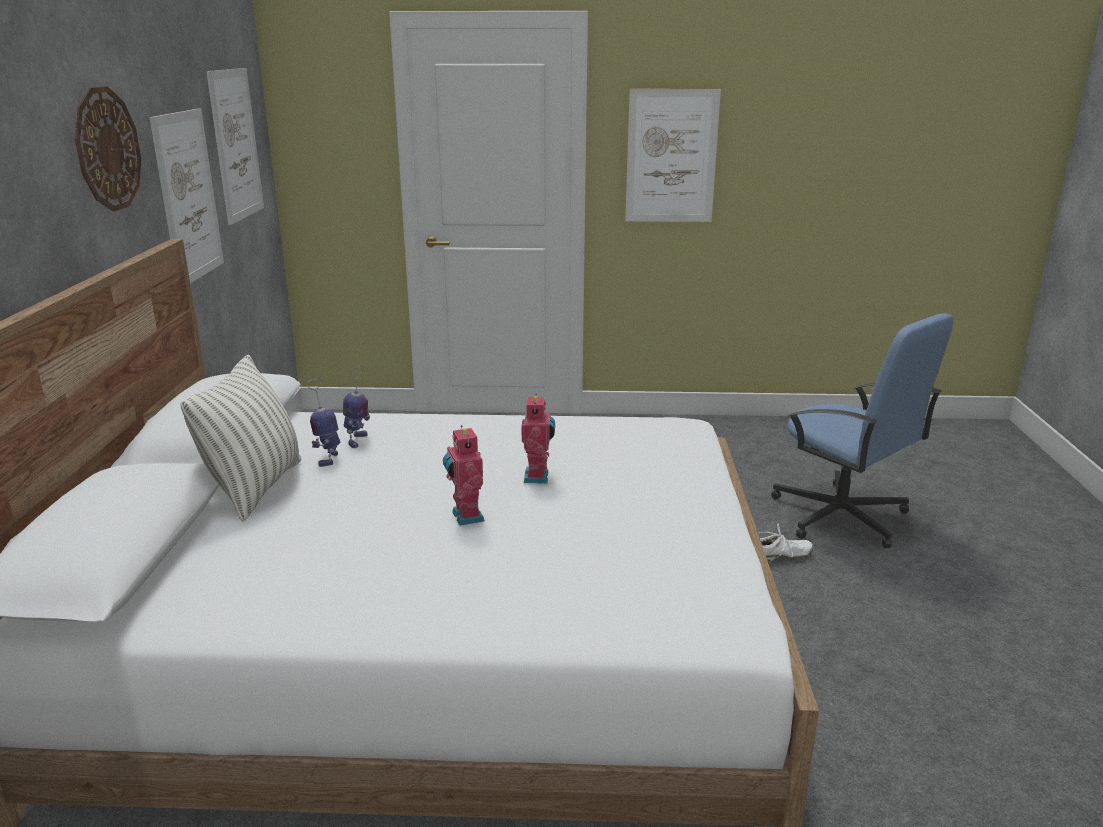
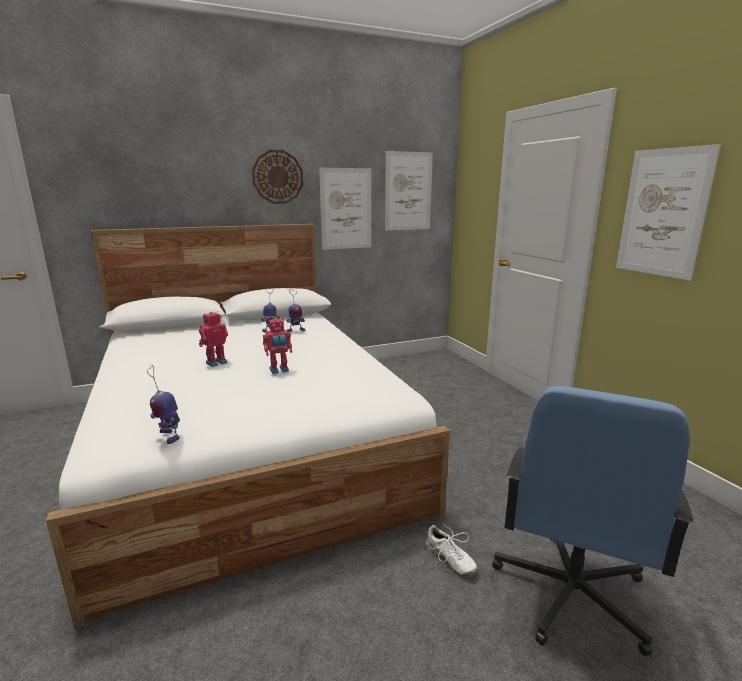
camera: 65 degrees right, 5 degrees down
(256, 488) = (234, 327): pillow -> none
(727, 568) = (168, 436): none -> toy robot

